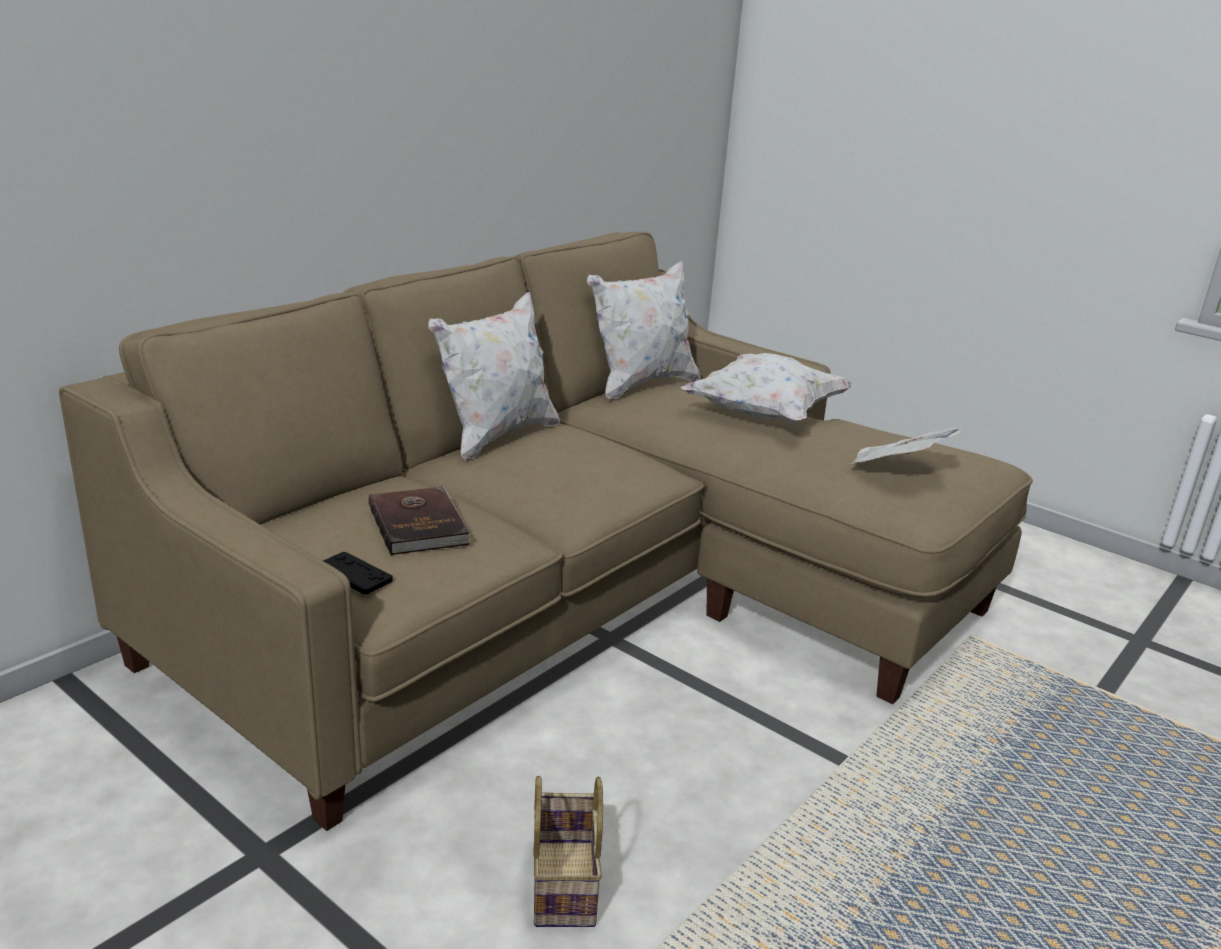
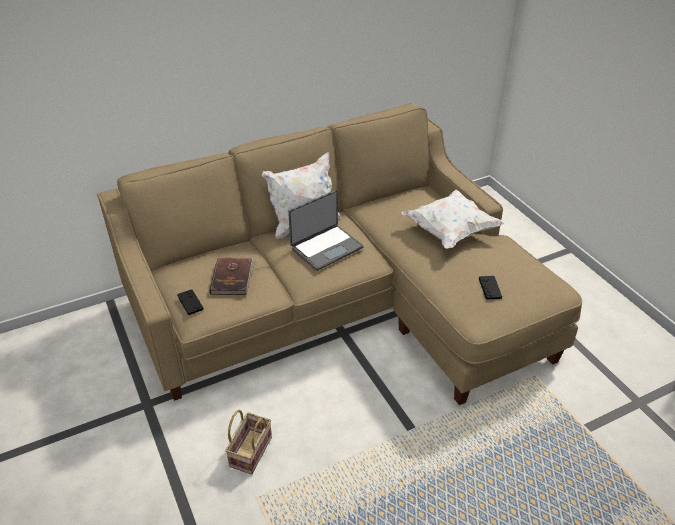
camera: 25 degrees right, 15 degrees up
(569, 460) = (326, 247): none -> laptop
(641, 384) = (402, 195): white pillow -> none
(897, 470) = (490, 288): newspaper -> black game controller

